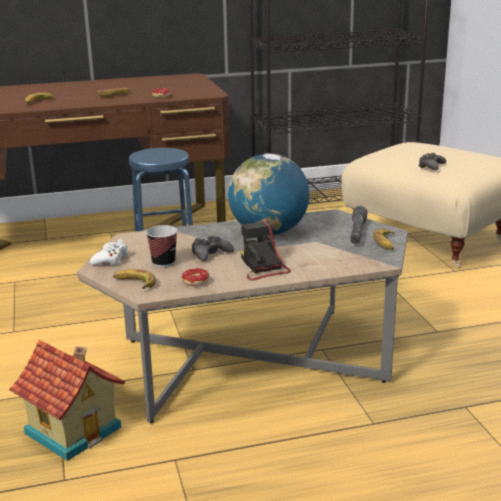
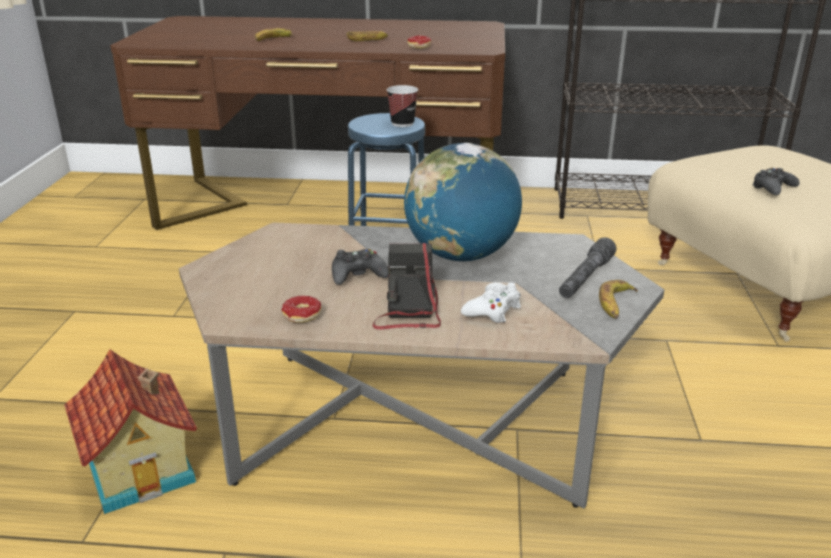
camera: 20 degrees right, 5 degrees up
(111, 259) = (231, 259): white game controller -> white game controller (493, 310)
(134, 283) = (227, 301): banana -> none
(163, 263) = (288, 277): cup -> cup (402, 123)

